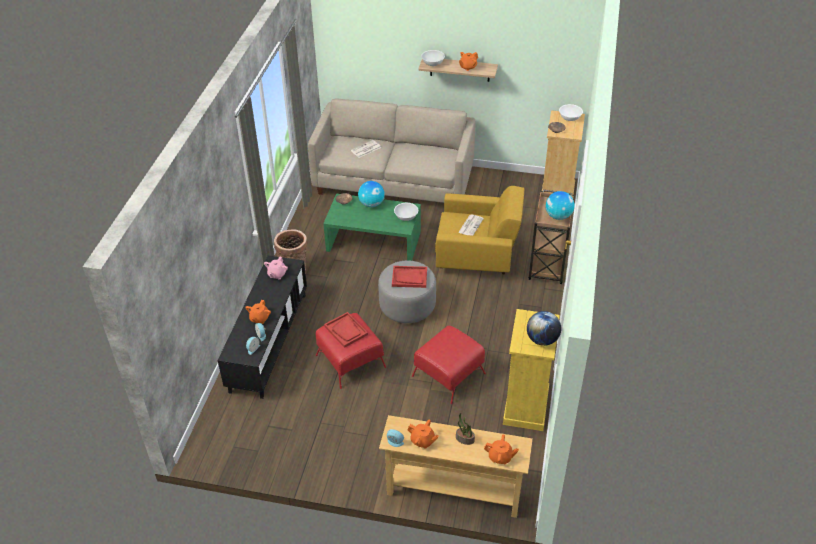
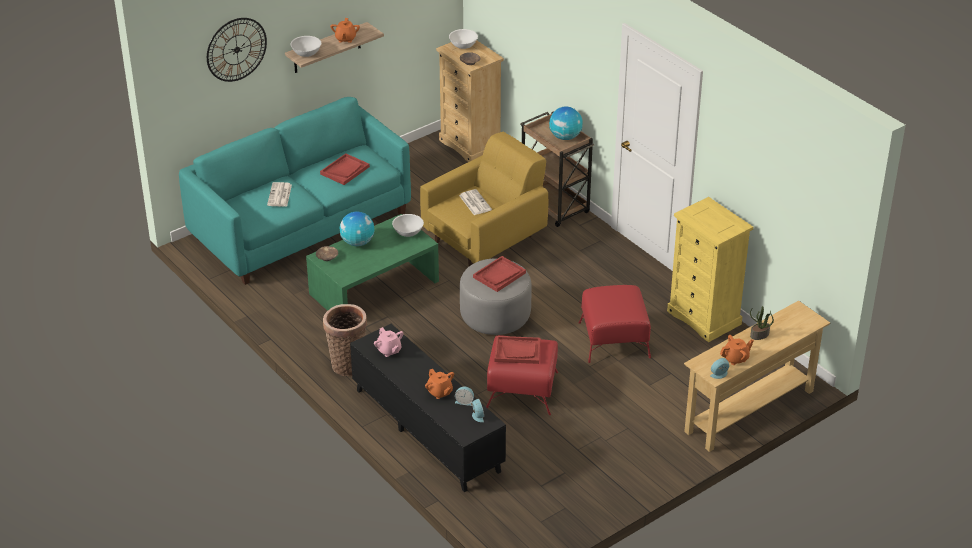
camera: 50 degrees left, 5 degrees down
(383, 37) = (236, 49): none -> wall clock
(394, 181) = (301, 225): beige sofa -> turquoise sofa
(421, 157) = (345, 170): none -> red tray
(500, 457) = (799, 327): orange teapot -> none
(542, 340) = (726, 221): globe -> none

